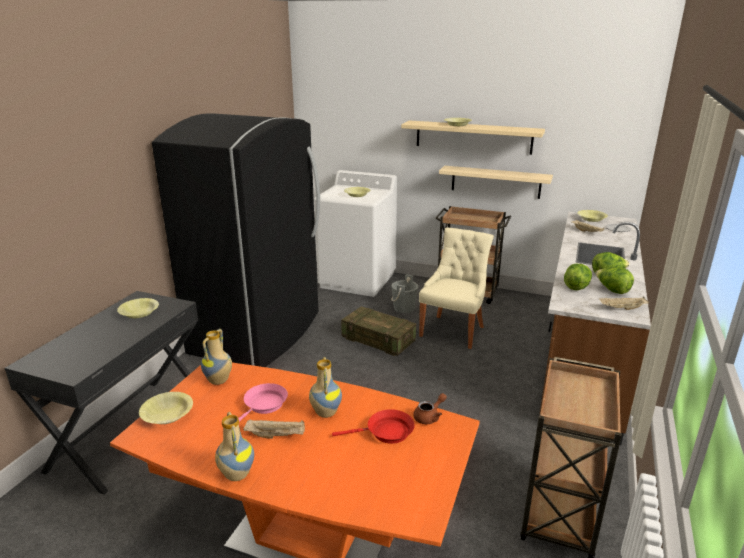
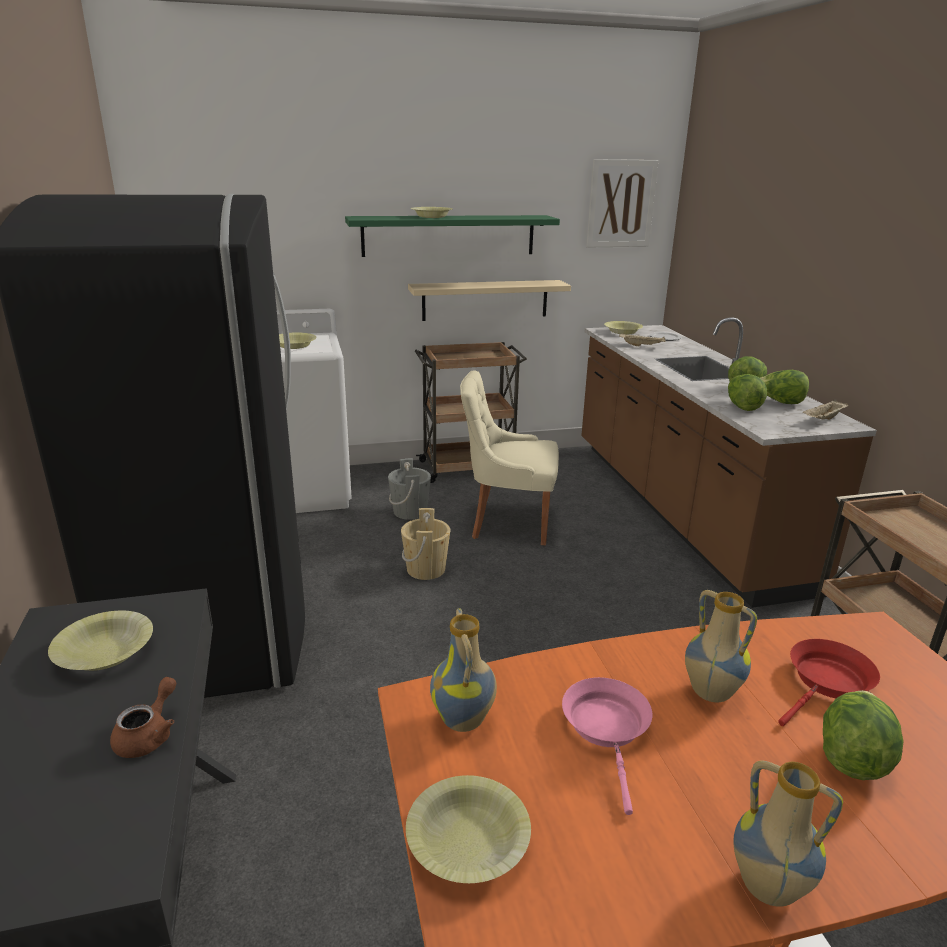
camera: 35 degrees left, 0 degrees up
(276, 435) = (707, 771): beige tray -> none
(343, 460) = (852, 756): none -> lettuce
(378, 341) = (426, 569): crate -> beige bucket
(429, 417) = (832, 632): brown teapot -> brown teapot (149, 735)
(453, 330) = (507, 522): beige chair -> beige chair turned 75 degrees counterclockwise
(473, 137) = (449, 235): beige shelf -> green shelf
(606, 124) = (621, 204): none -> picture

